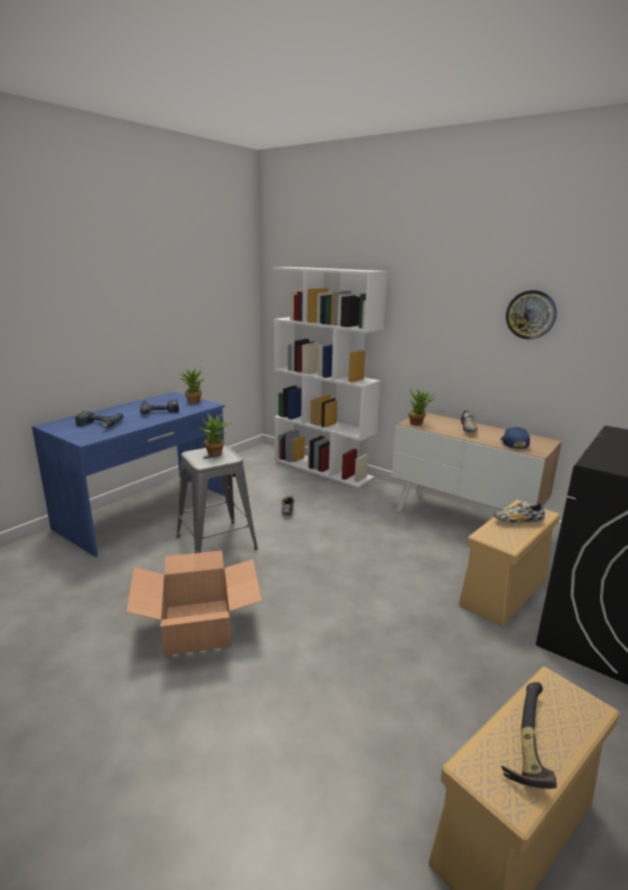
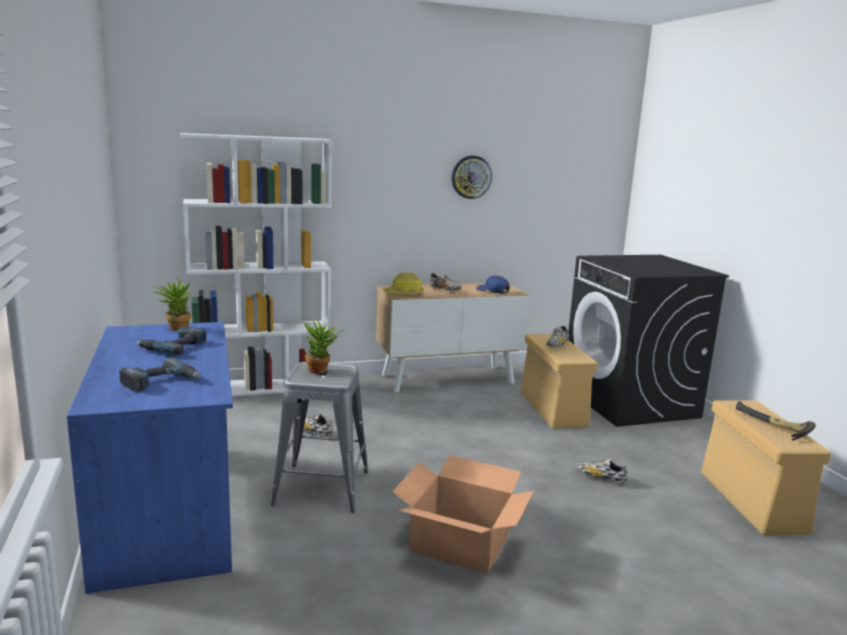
camera: 55 degrees left, 5 degrees down
(398, 669) = (600, 478): none -> shoe
(418, 423) = (404, 294): potted plant -> hard hat

